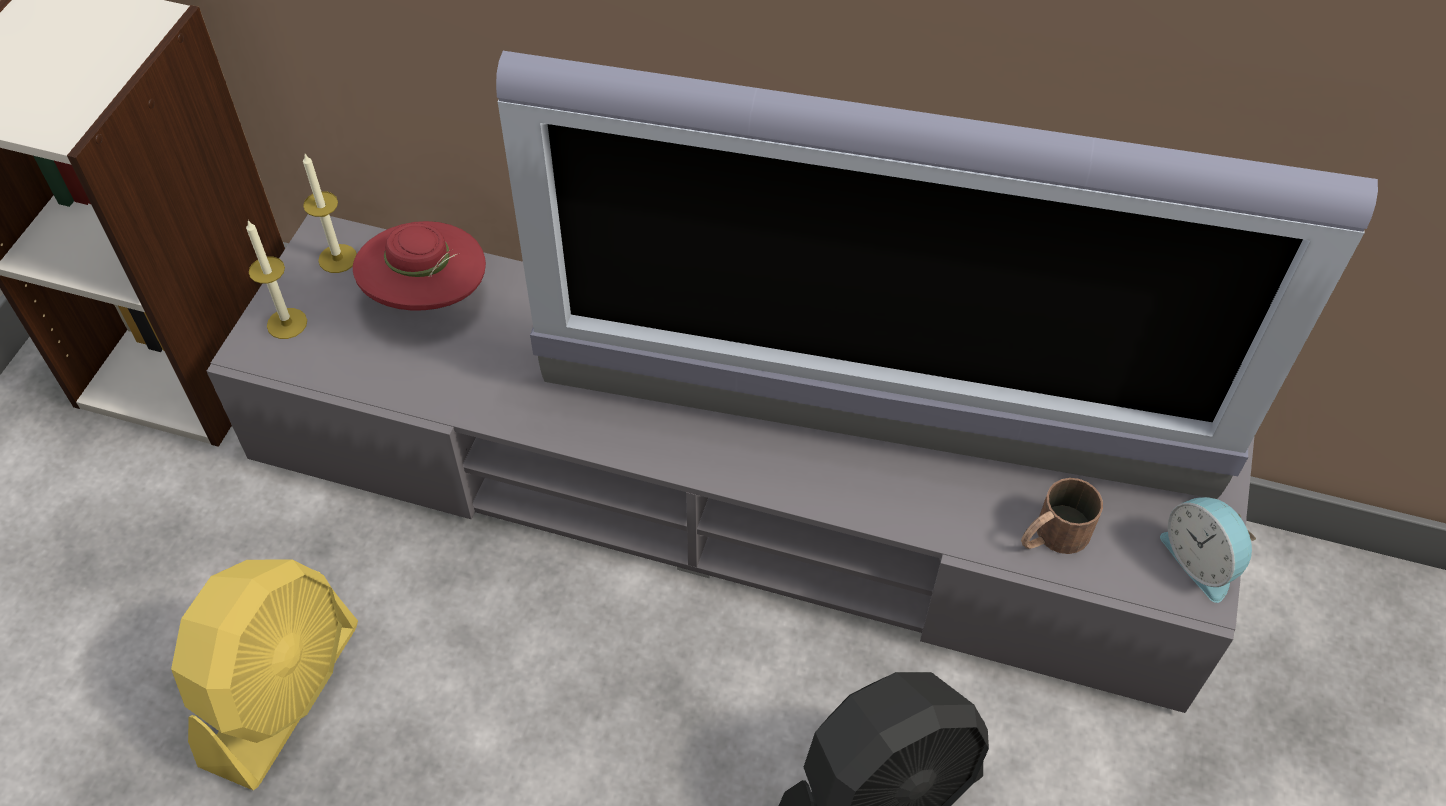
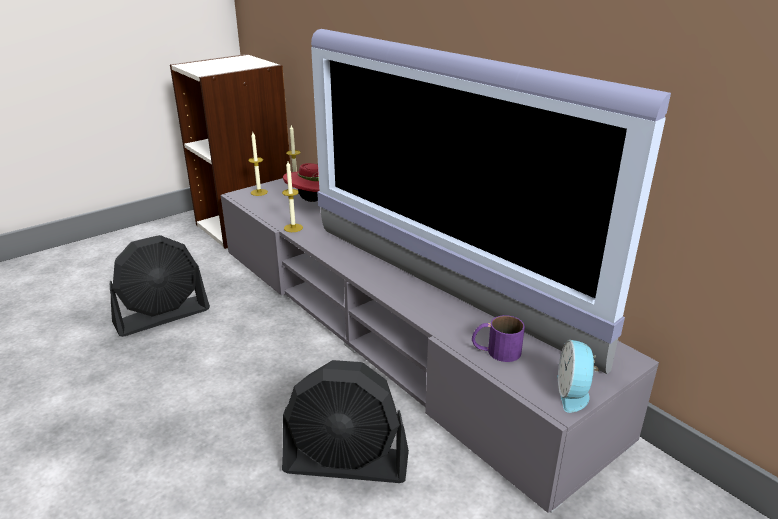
camera: 35 degrees right, 25 degrees down
(283, 693) = (162, 316): yellow fan -> black fan
(473, 403) = (293, 228): none -> candle
(1052, 536) = (495, 351): brown mug -> purple mug

